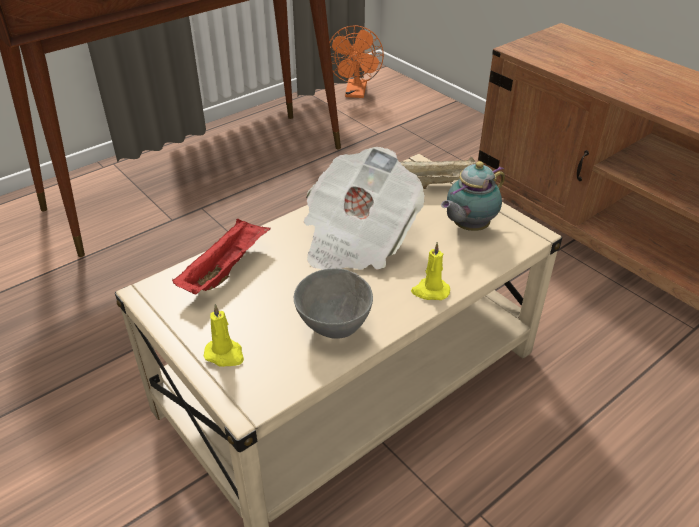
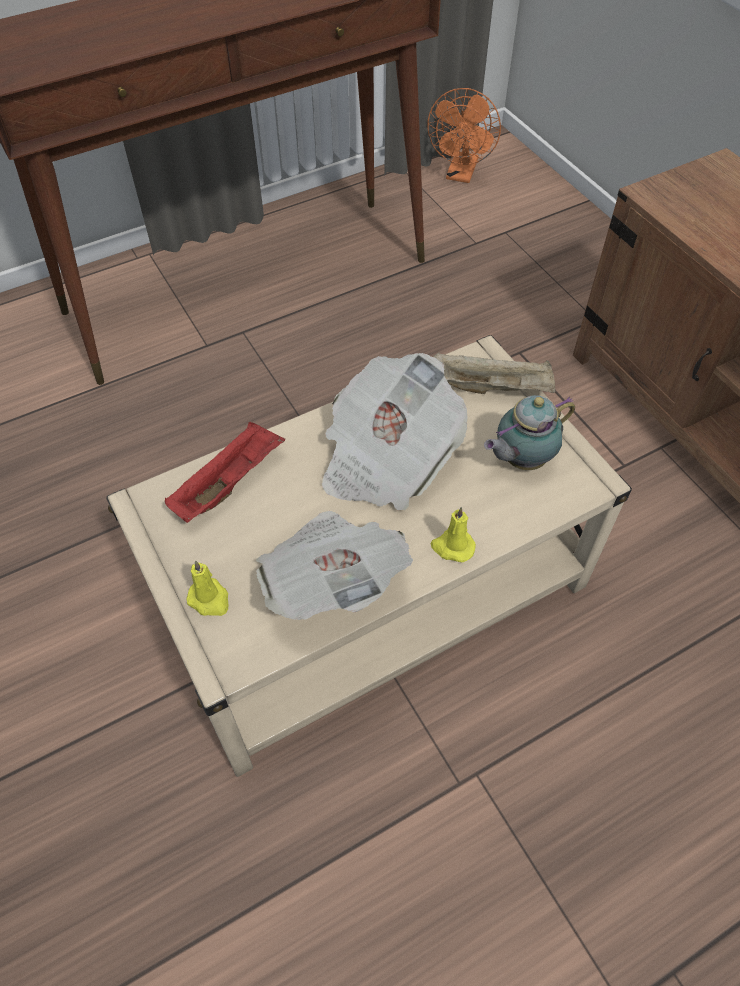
camera: 10 degrees right, 15 degrees up
(333, 327) = (332, 580): grey bowl -> newspaper

